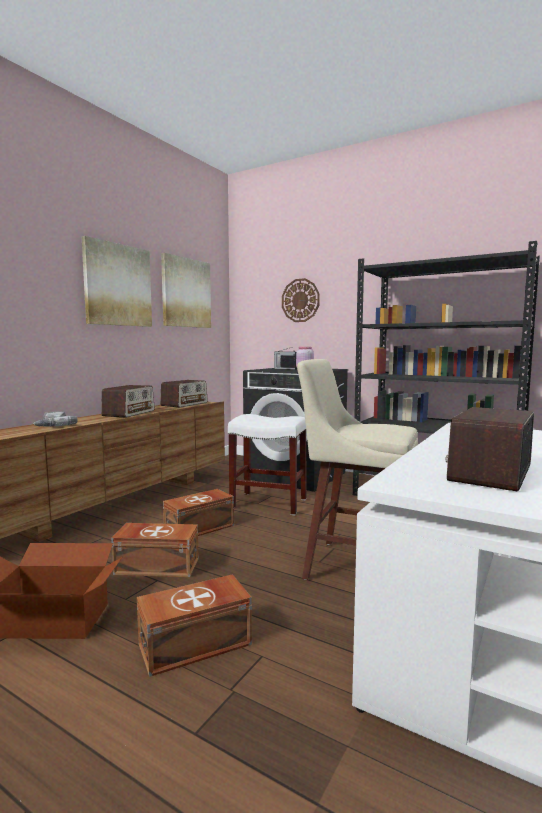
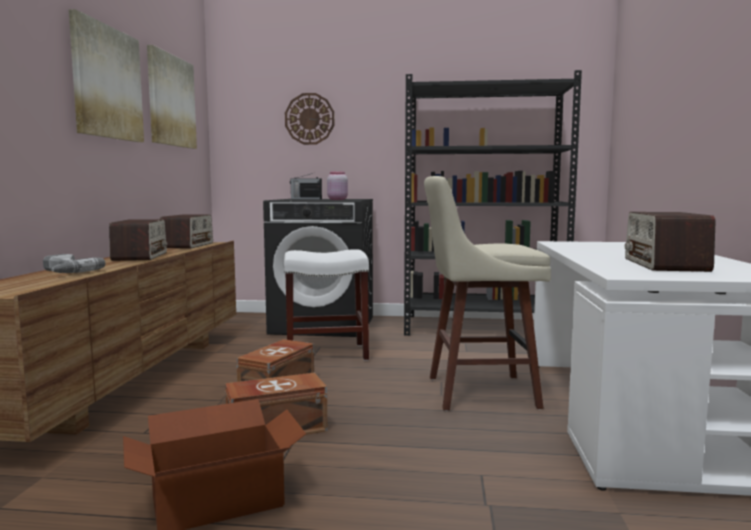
camera: 25 degrees left, 0 degrees up
(197, 645) = (411, 481): brown storage box -> none

